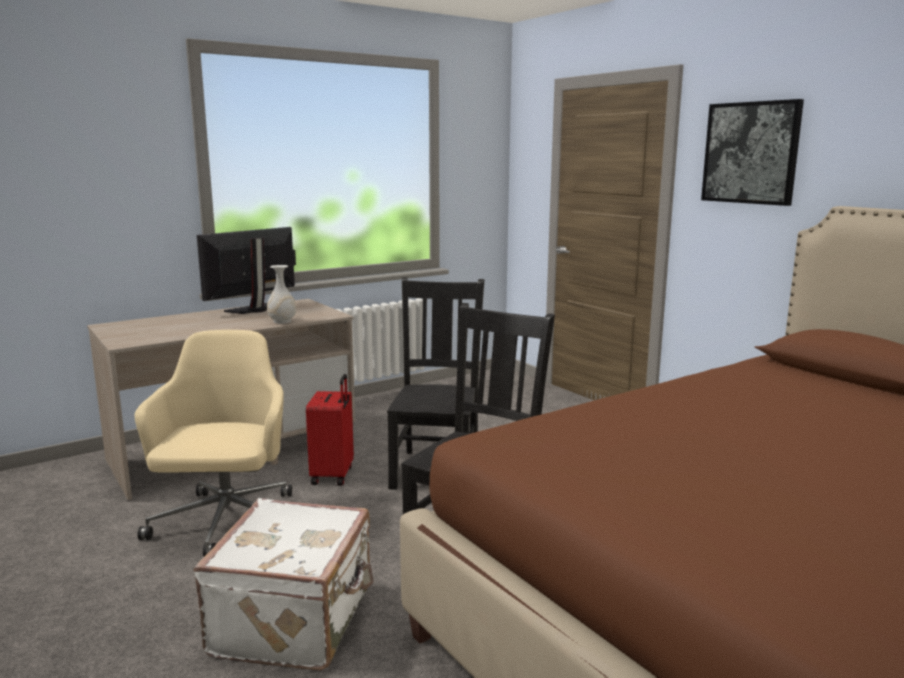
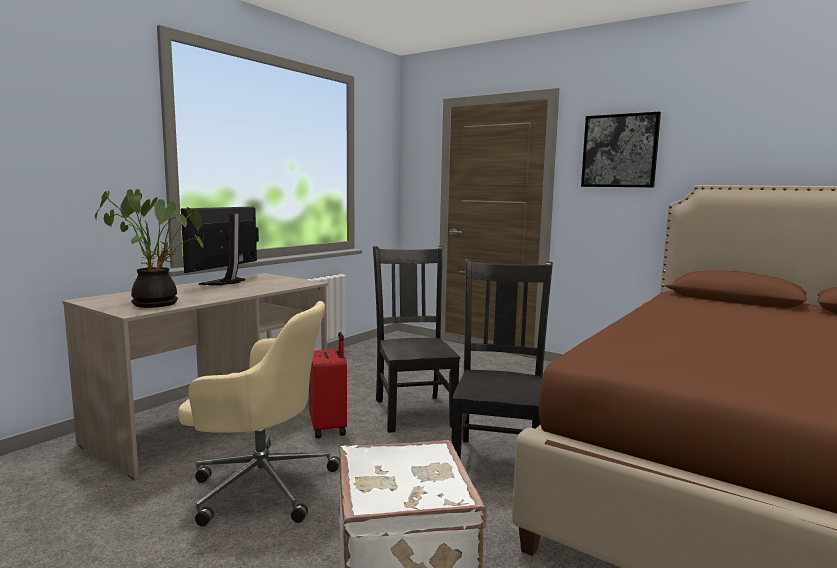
camera: 20 degrees left, 5 degrees down
(157, 334) = (157, 303): none -> potted plant
(226, 523) = (260, 484): beige office chair -> beige office chair turned 120 degrees clockwise
(282, 321) = (270, 289): white vase -> none

